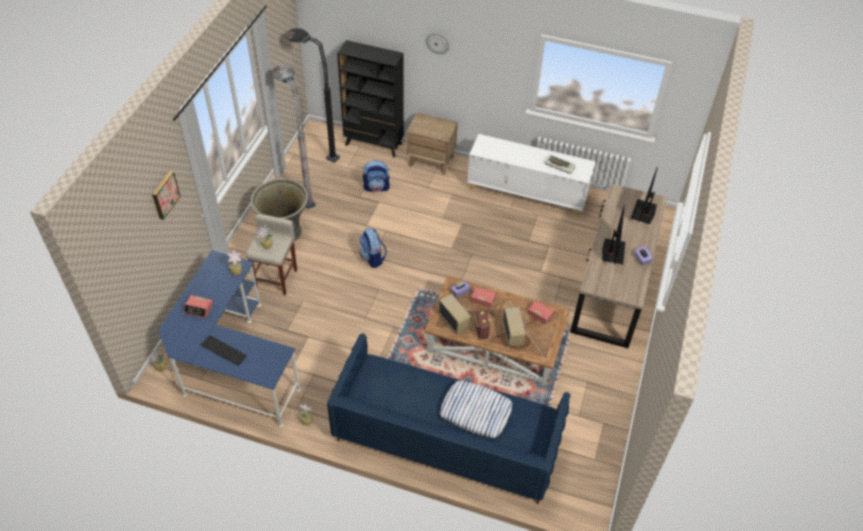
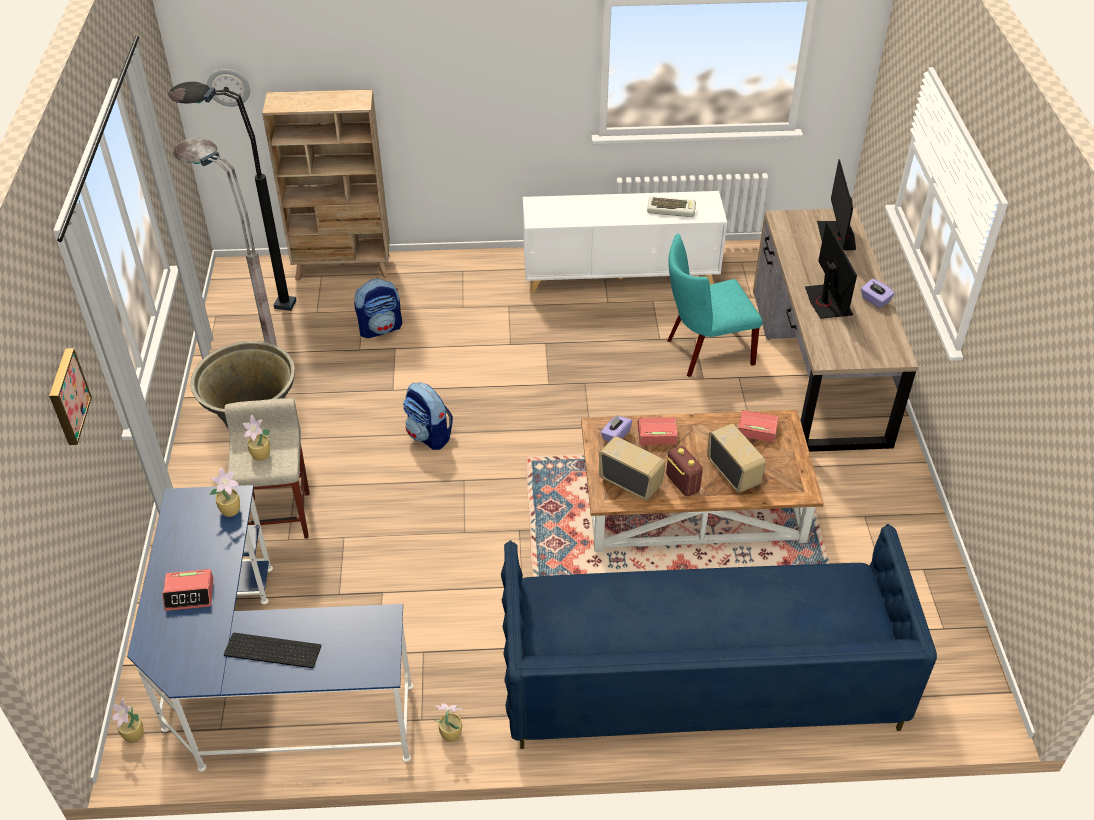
camera: 20 degrees left, 5 degrees down
(374, 144) = (343, 267): black bookcase -> beige bookcase
(431, 161) = (448, 267): brown nightstand -> none
(437, 43) = (429, 57): wall clock -> wall clock (228, 87)
(475, 412) = (751, 609): pillow -> none
(550, 256) = (704, 352): none -> turquoise chair

